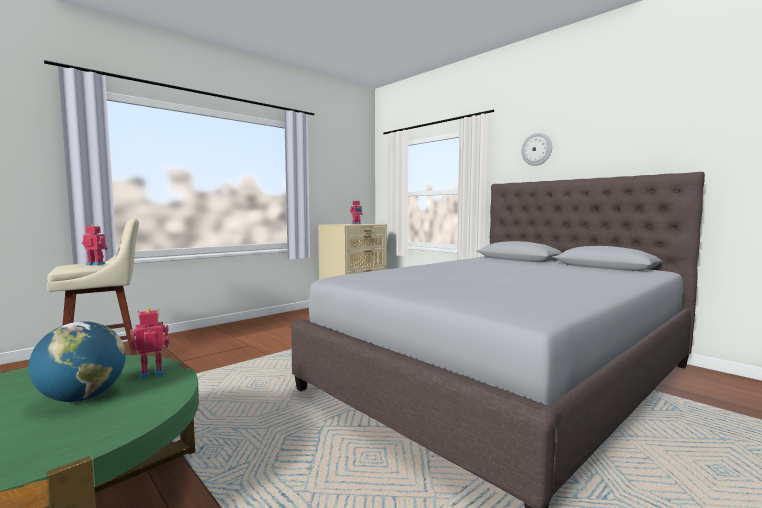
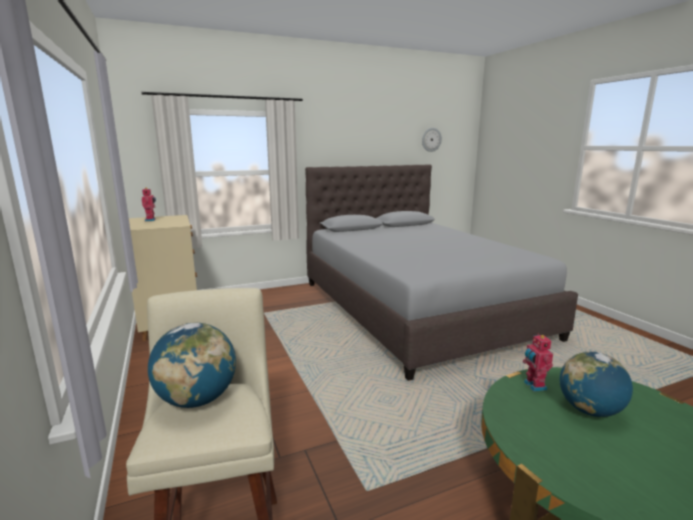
camera: 70 degrees left, 10 degrees up
(96, 264) = (197, 400): toy robot -> globe
(537, 149) = (334, 139): wall clock -> wall clock (431, 139)

